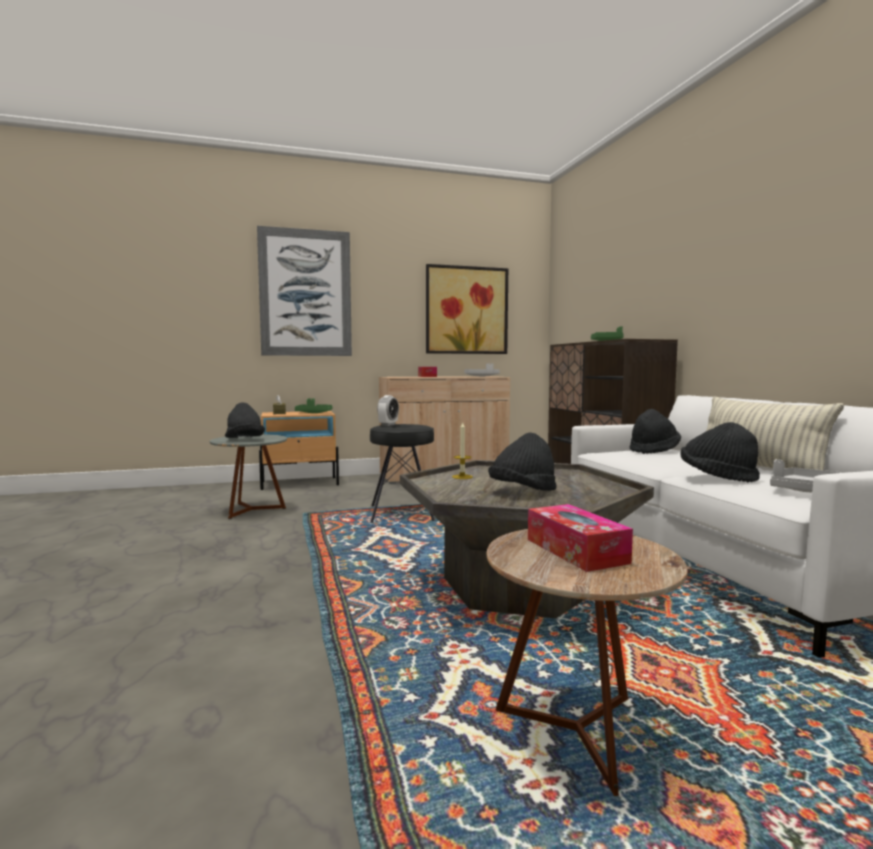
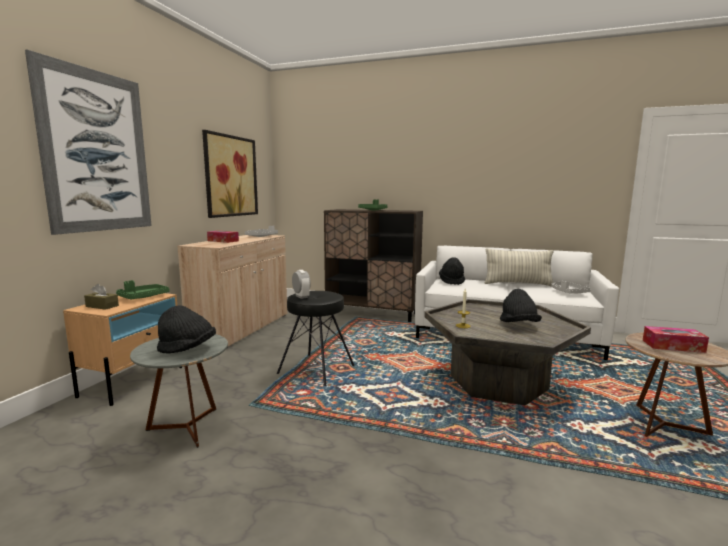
camera: 55 degrees left, 5 degrees up
(717, 477) = (532, 293): black hat -> none

